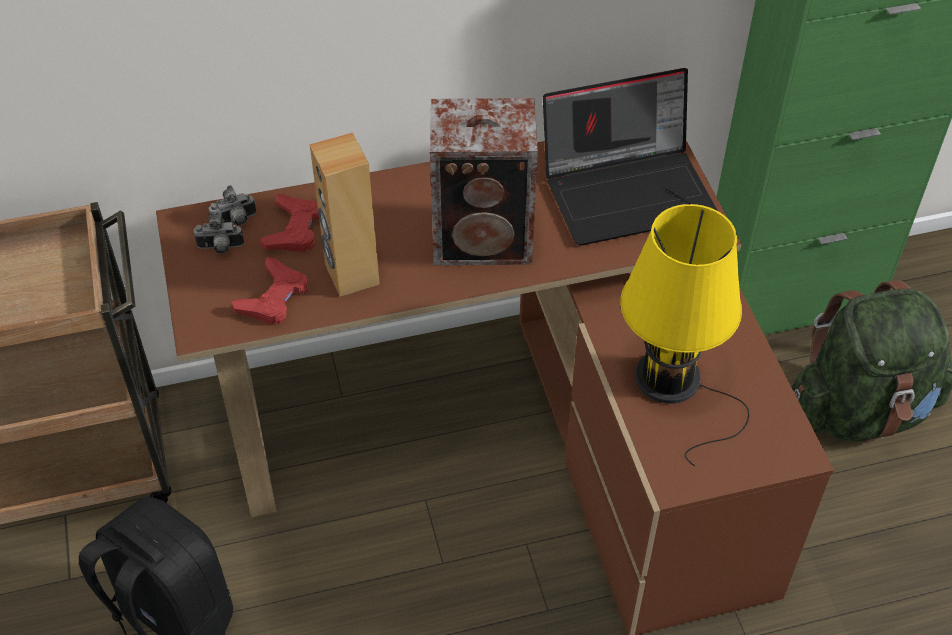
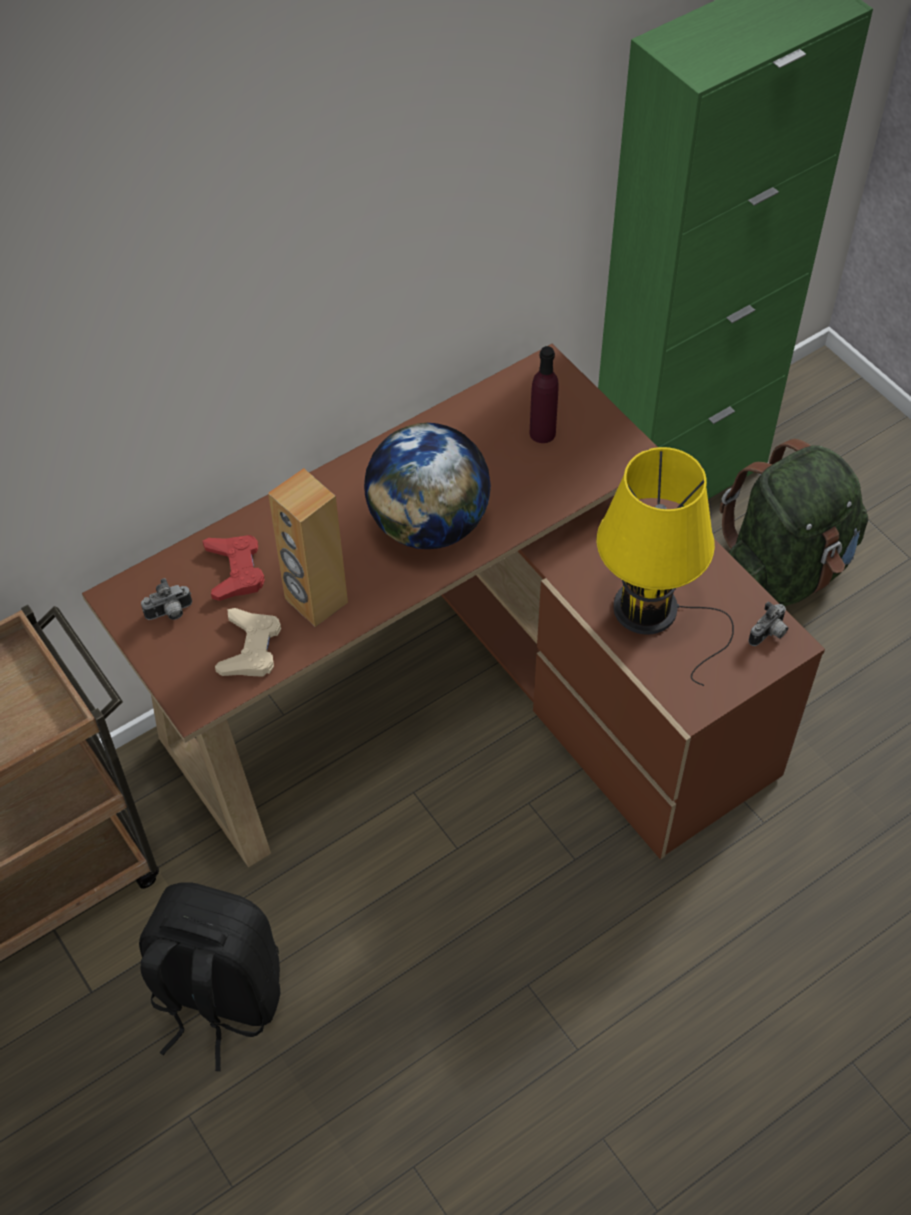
camera: 20 degrees left, 5 degrees up
(235, 221) = (171, 580): camera -> camera (769, 634)
(273, 298) = (250, 648): red game controller -> beige game controller
(486, 239) = (429, 524): speaker -> globe
(629, 190) = (542, 433): laptop -> purple bottle

